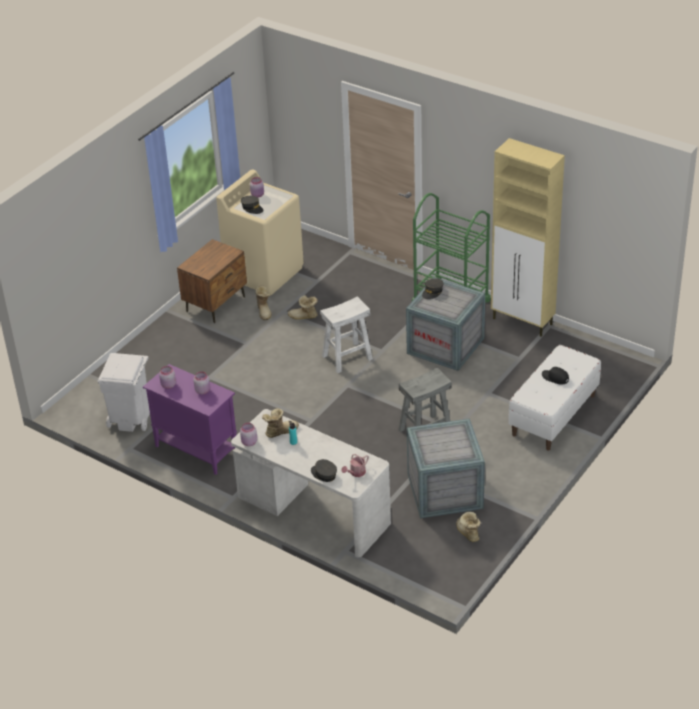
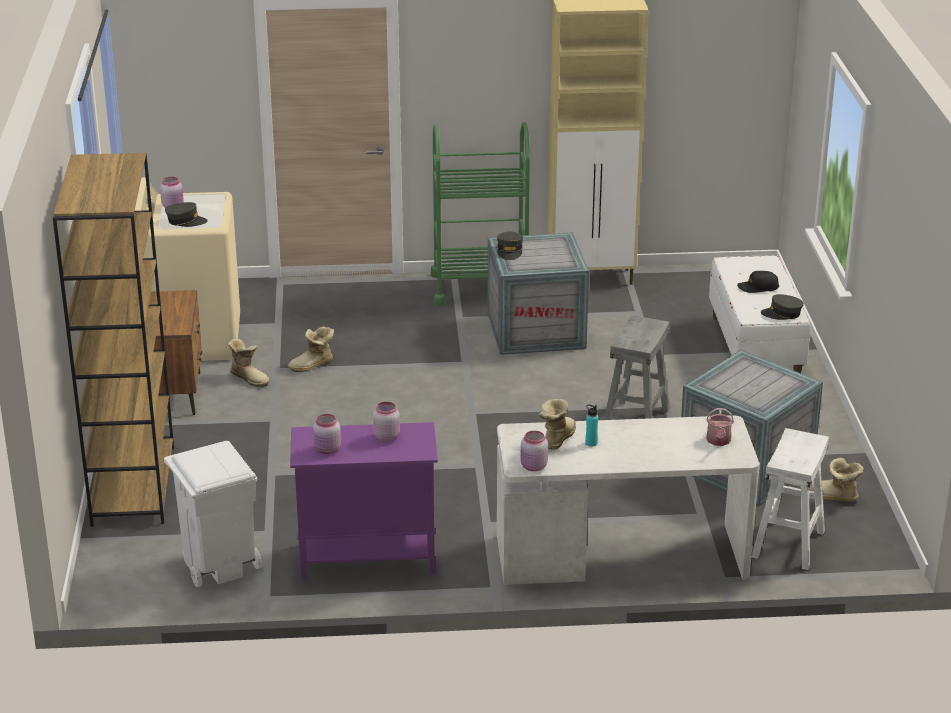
camera: 40 degrees left, 10 degrees down
(143, 353) = (133, 485): none -> brown bookcase
(324, 474) = (681, 459): grey cap -> grey cap (782, 314)
(347, 357) = (431, 385): white stool -> white stool (789, 544)

